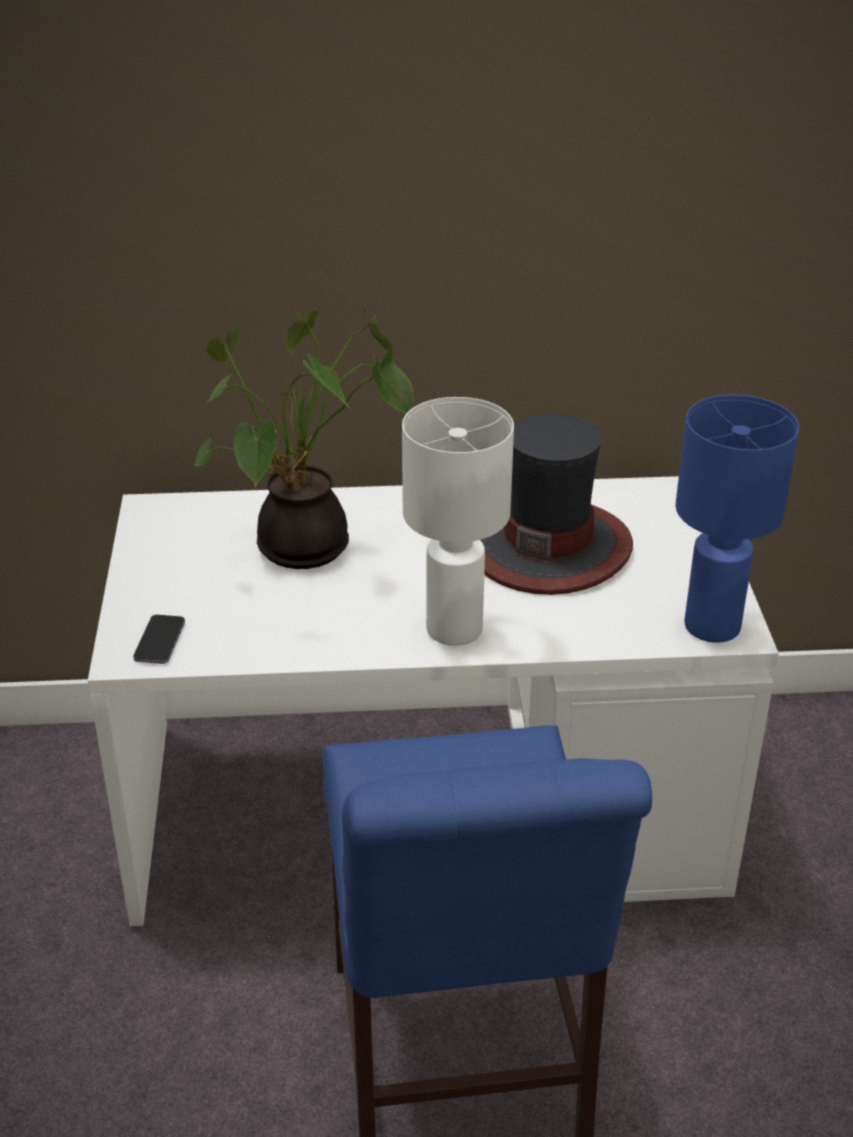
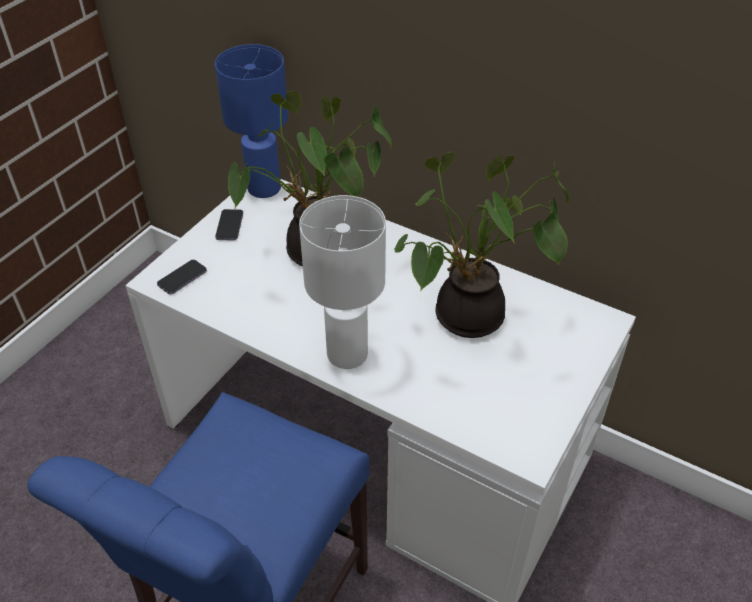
camera: 35 degrees right, 10 degrees up
(156, 565) = (229, 226): none -> phone
(547, 545) = (467, 321): hat -> potted plant
(710, 626) = (516, 440): blue table lamp -> blue table lamp (263, 188)

